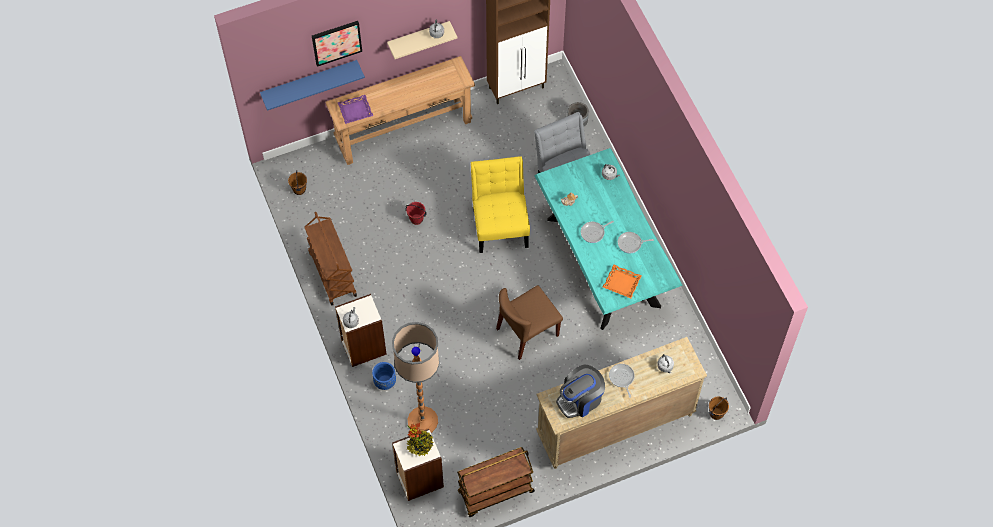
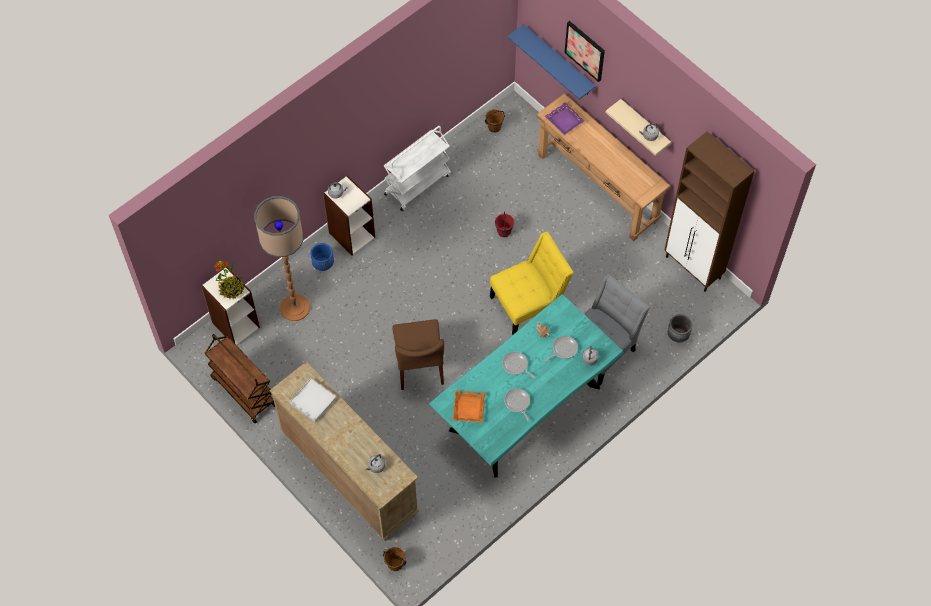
camera: 70 degrees right, 0 degrees up
(332, 273) = (417, 184): brown cart -> white cart
(527, 332) = (419, 365): brown chair -> brown chair turned 135 degrees counterclockwise
(580, 399) = (313, 401): coffee machine -> white tray
(621, 378) = (349, 430): frying pan -> frying pan (563, 349)

